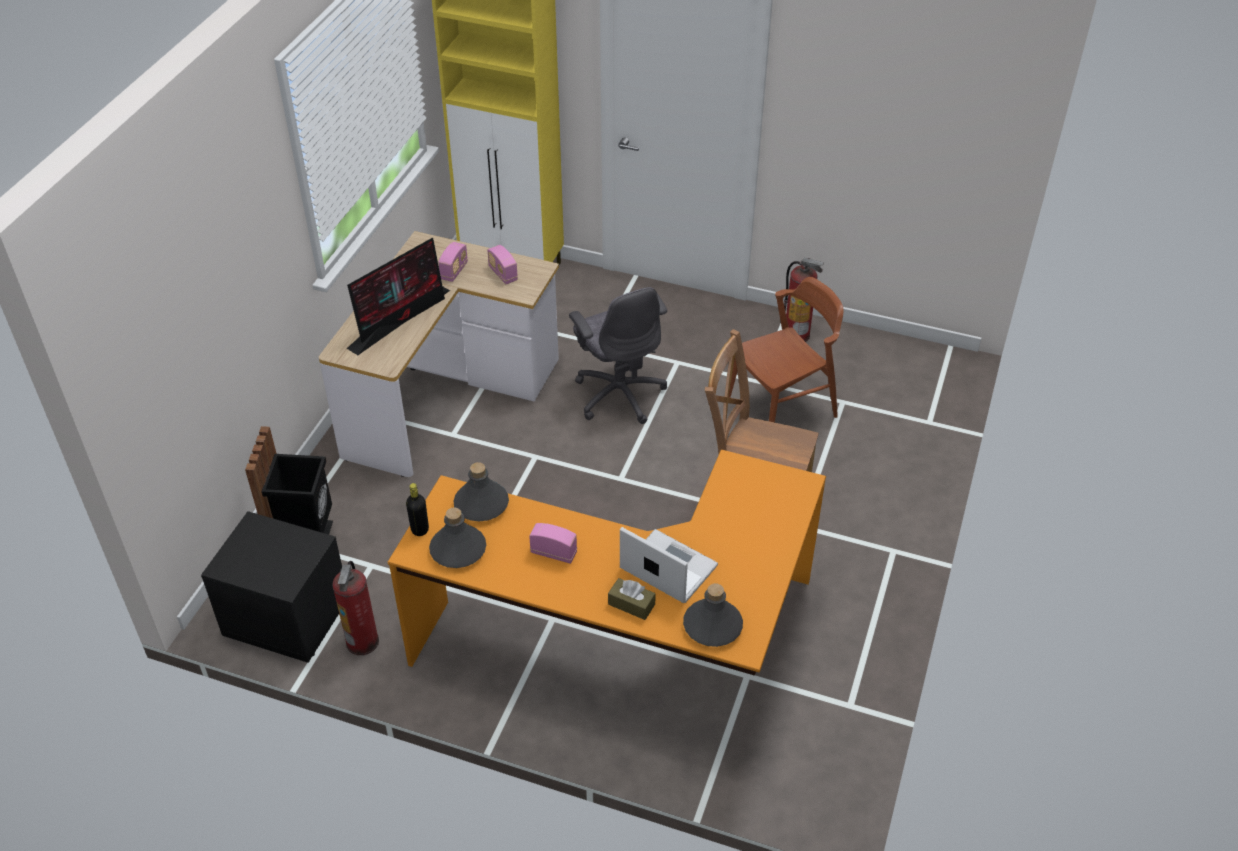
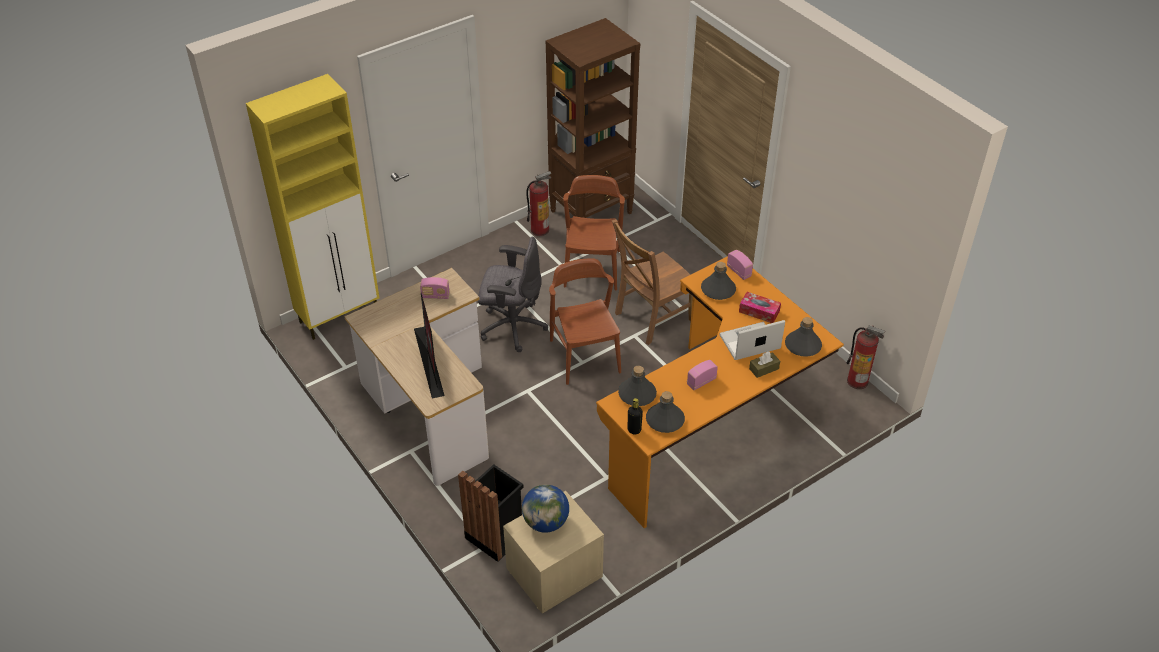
camera: 55 degrees left, 0 degrees up
(276, 543) = (546, 522): none -> globe
(285, 618) = (554, 574): black nightstand -> beige nightstand
(363, 642) = (607, 542): fire extinguisher -> fire extinguisher (857, 381)
(454, 271) = (408, 316): radio -> radio (739, 271)
(632, 476) = (585, 356): none -> brown chair
(735, 551) = (759, 311): none -> tissue box
(737, 492) = (718, 290): none -> grey bottle
(876, 360) = (592, 212): none -> brown bookcase

